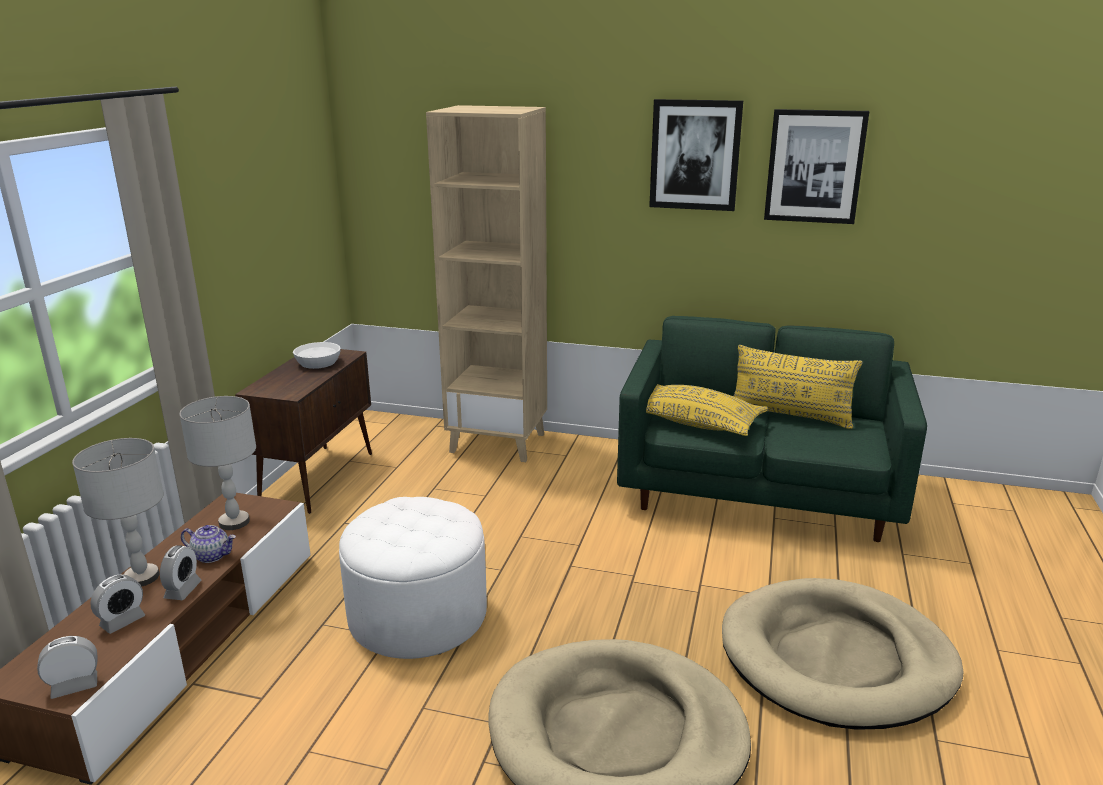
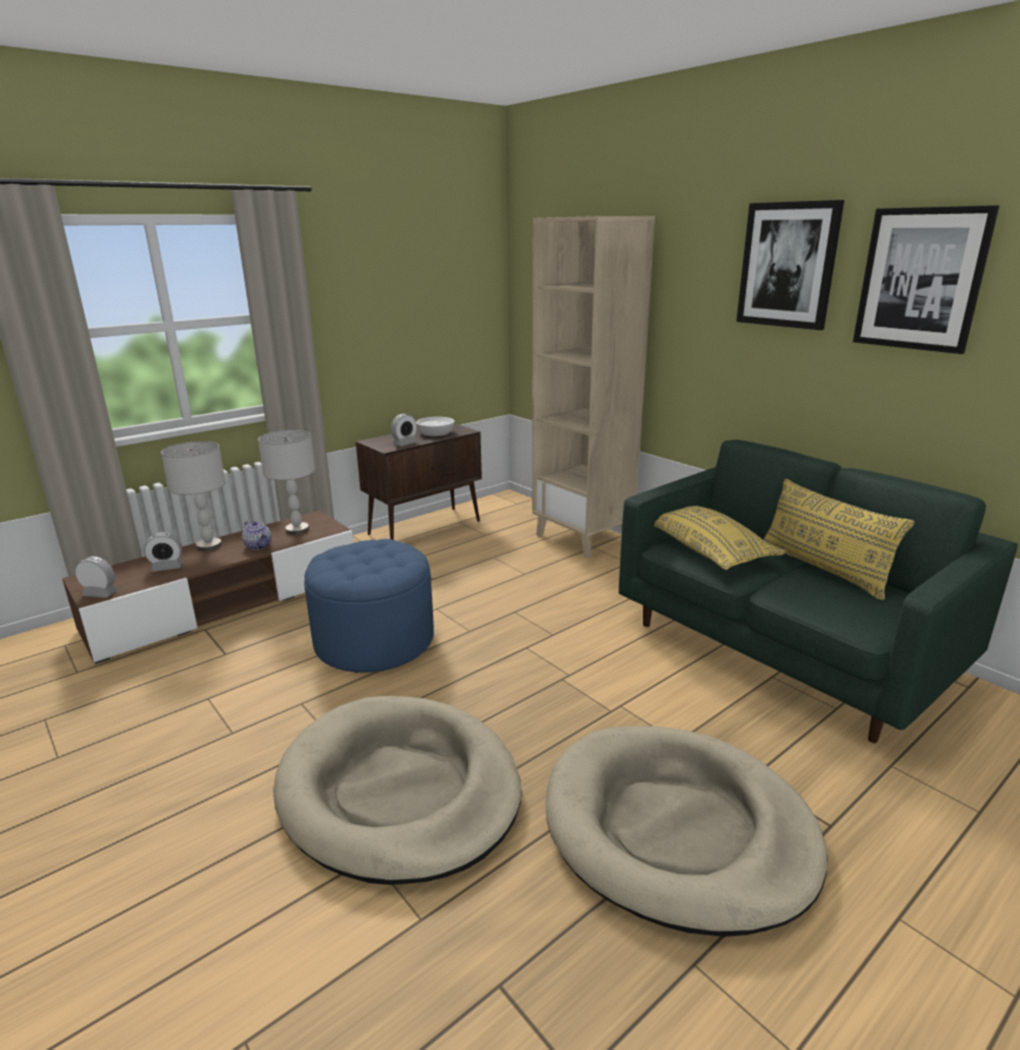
camera: 35 degrees right, 0 degrees up
(183, 590) = (217, 560): alarm clock -> alarm clock (405, 443)
(418, 615) = (374, 640): white ottoman -> blue ottoman

